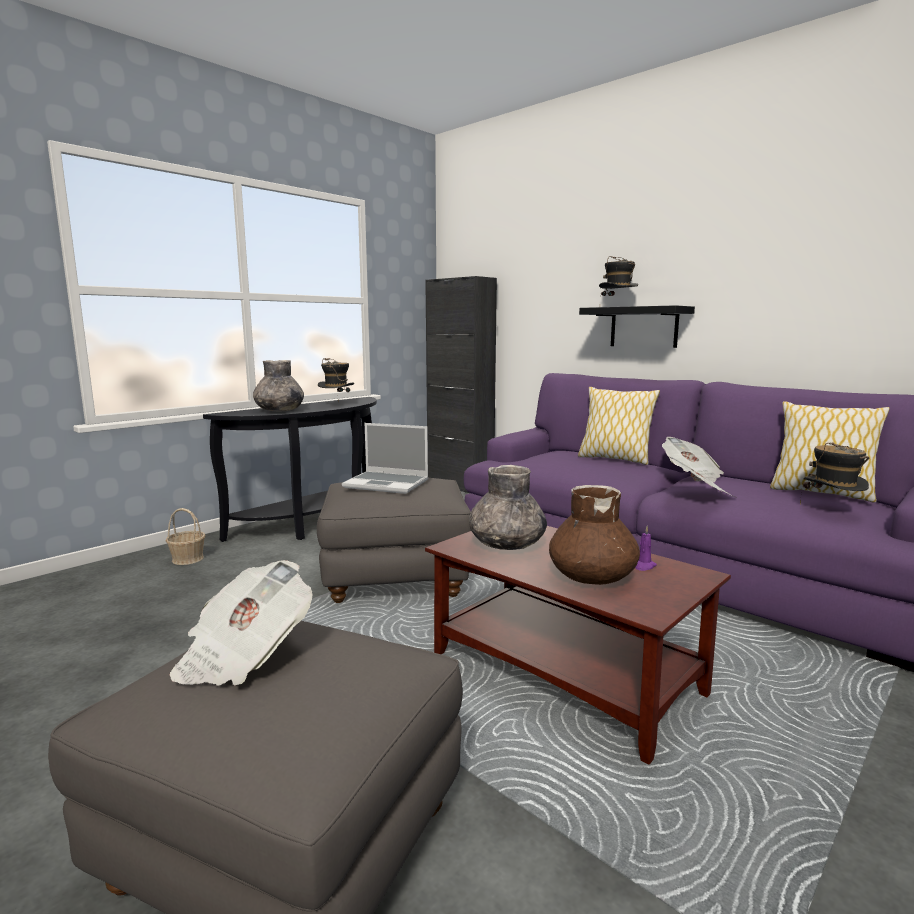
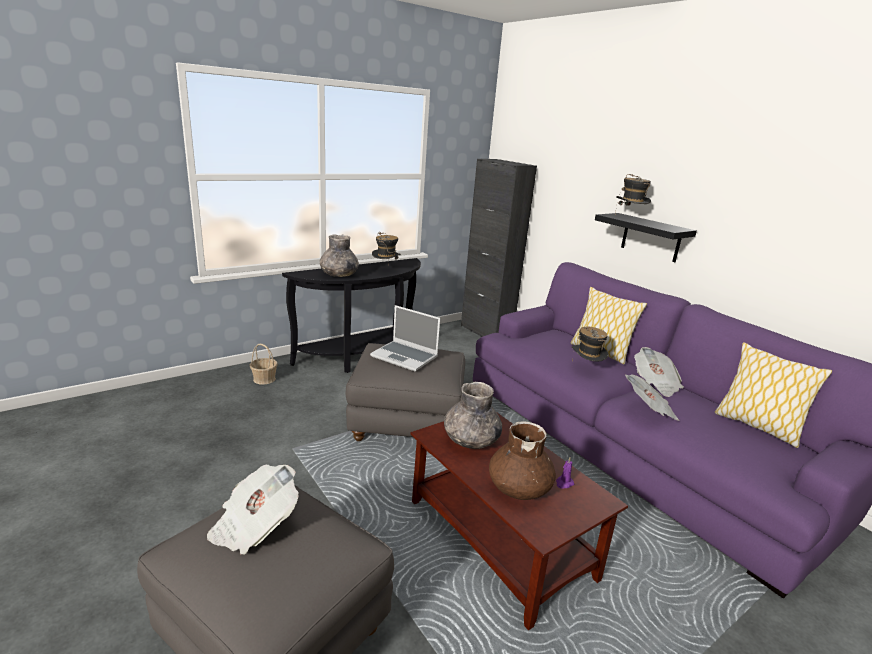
camera: 10 degrees right, 10 degrees up
(831, 510) = (751, 451): hat -> hat (585, 369)

